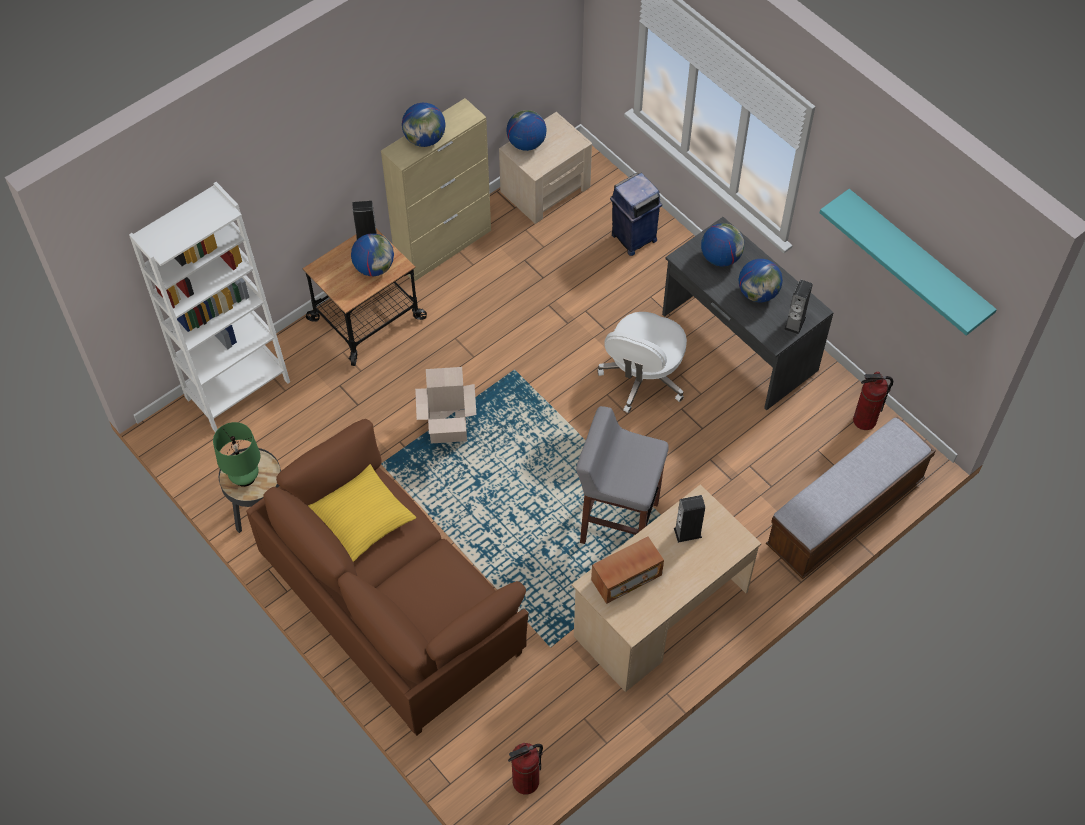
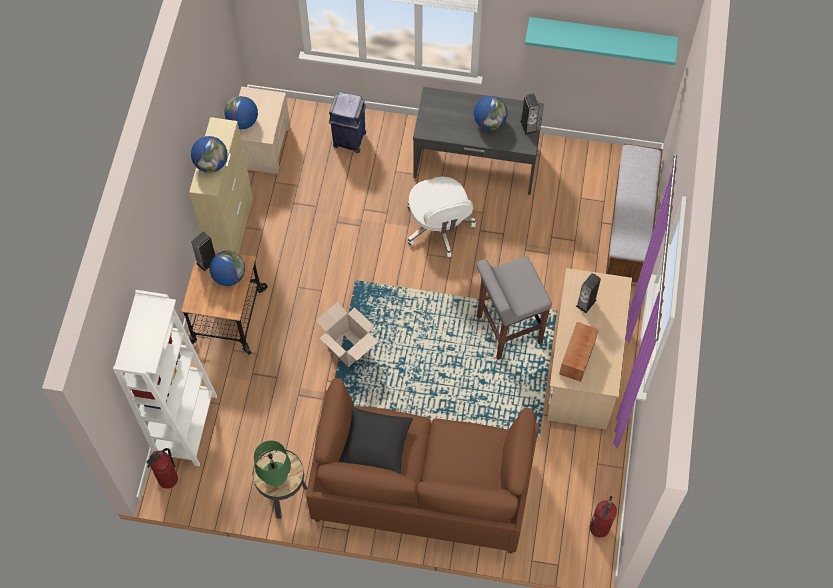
camera: 40 degrees left, 5 degrees up
(362, 518) = (375, 444): yellow pillow -> black pillow
(720, 257) = (446, 114): globe -> none
(864, 420) = (591, 160): fire extinguisher -> fire extinguisher (168, 479)

